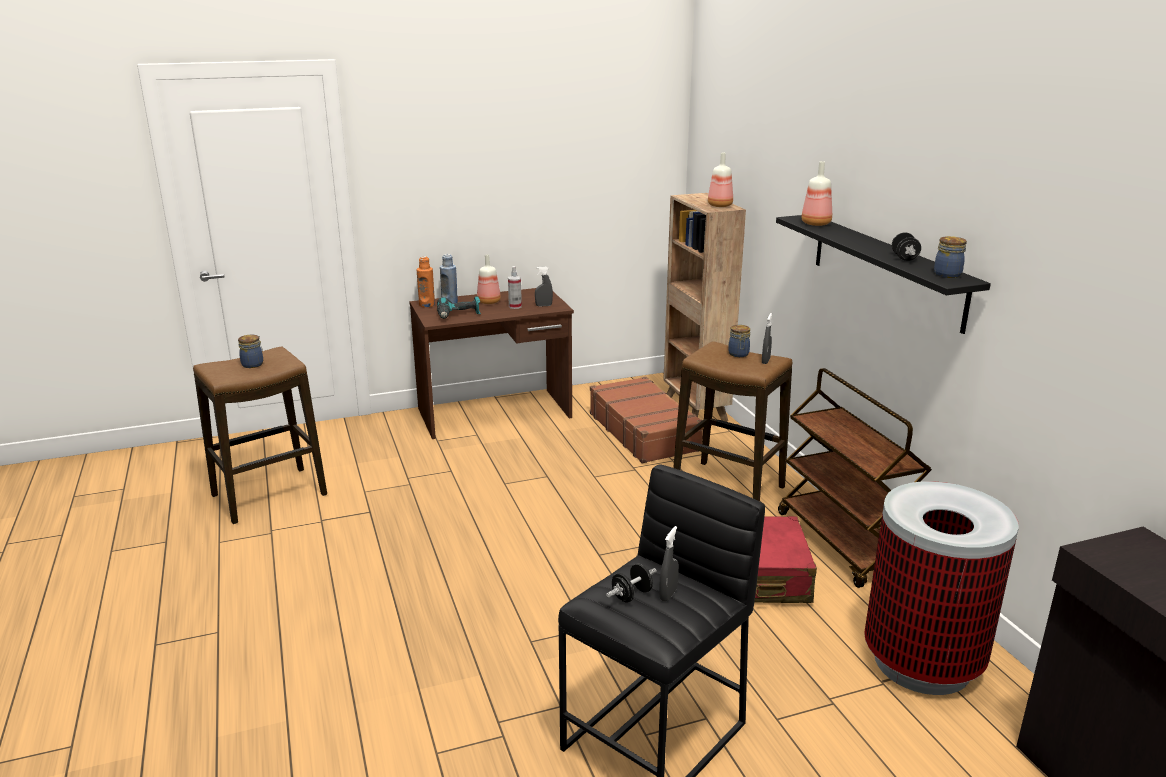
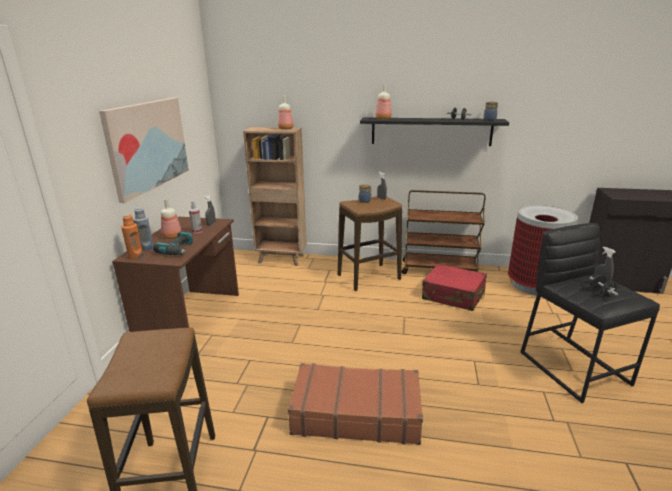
camera: 60 degrees left, 0 degrees up
(253, 364) = (147, 356): jar -> none
(511, 188) = (147, 145): none -> picture
(644, 431) = (285, 279): brown suitcase -> brown suitcase (356, 413)

